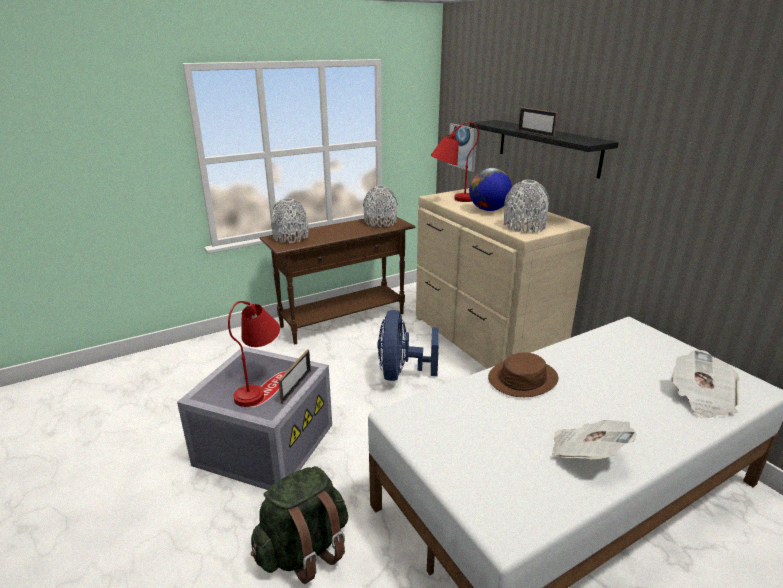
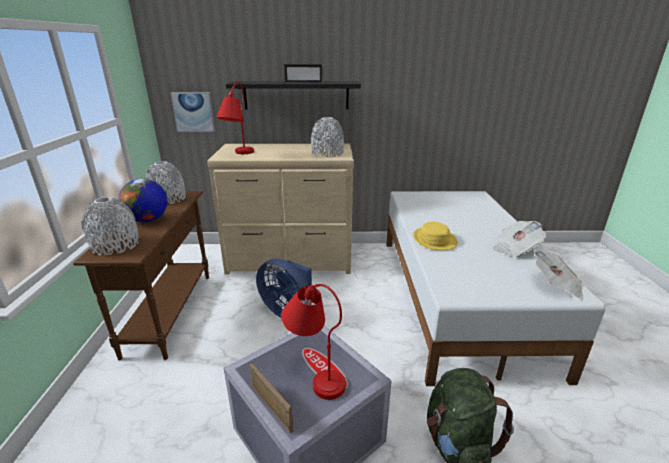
camera: 60 degrees left, 0 degrees up
(296, 386) = (336, 348): picture frame -> picture frame (271, 408)
(488, 210) = (280, 152): globe -> globe (148, 220)
(522, 379) = (434, 239): brown hat -> yellow hat
(701, 399) = (480, 207): newspaper -> newspaper (556, 285)

